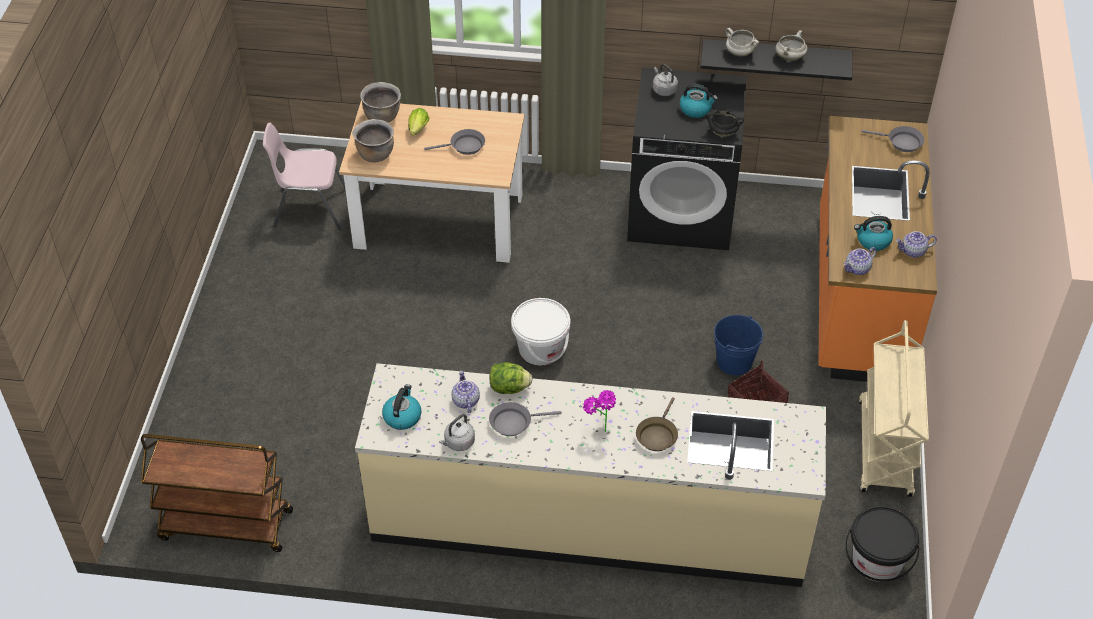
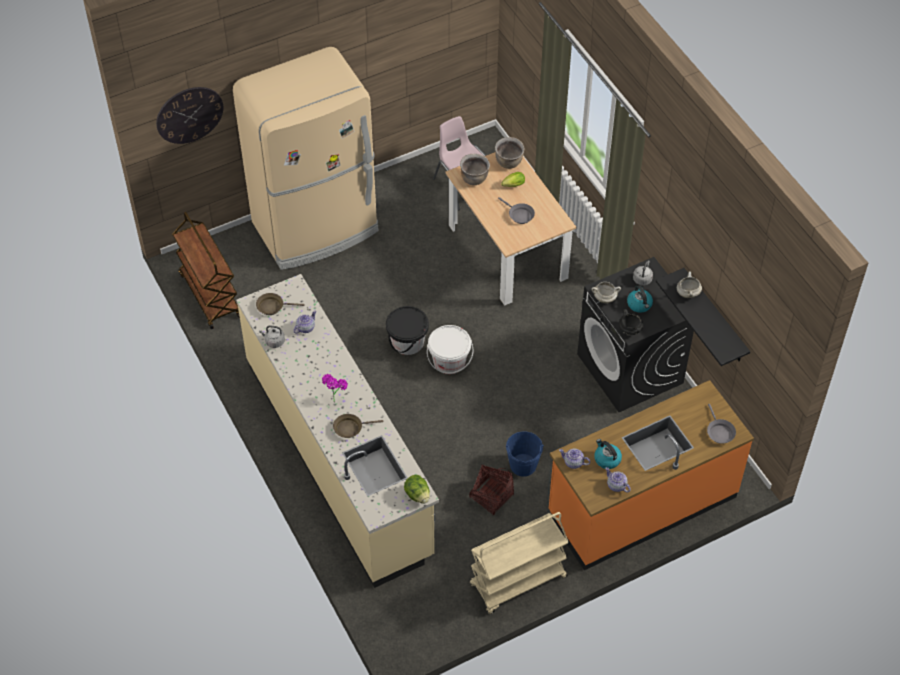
camera: 55 degrees right, 5 degrees up
(72, 296) = (189, 115): none -> wall clock
(232, 365) = (316, 228): none -> beige fridge
(402, 416) = (272, 307): kettle -> brown frying pan
(509, 388) = (330, 341): lettuce -> lettuce (417, 495)
(514, 422) = (307, 358): grey frying pan -> none
(790, 57) = (709, 321): white cooking pot -> white cooking pot (605, 298)
(877, 560) = (424, 618): black bucket -> black bucket (407, 342)

